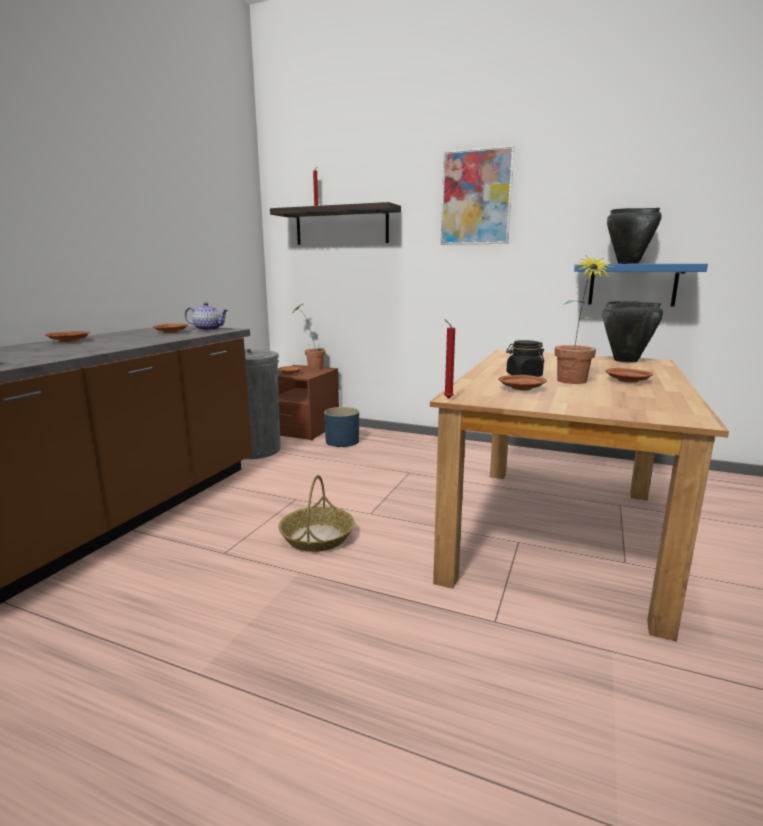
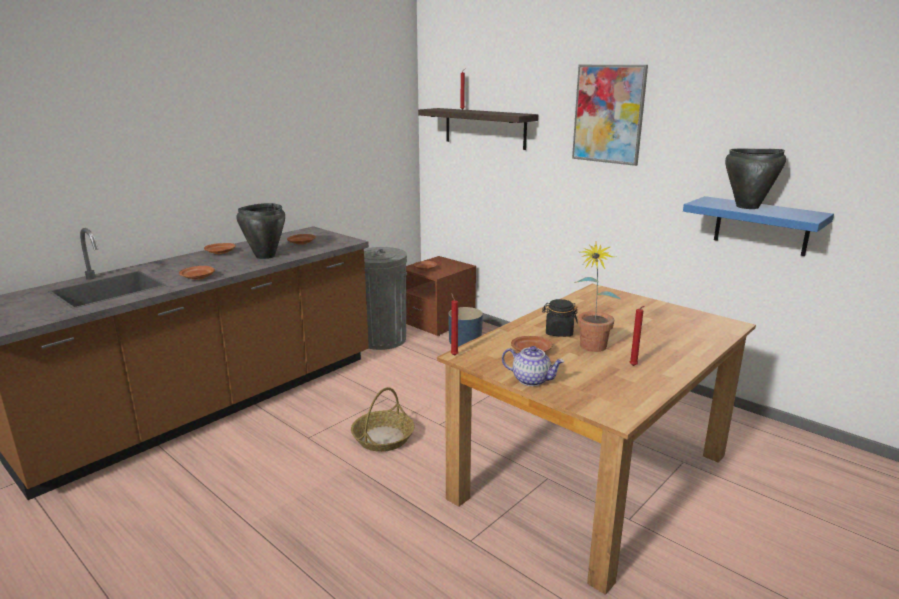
camera: 20 degrees right, 5 degrees up
(208, 329) = (334, 239): teapot -> teapot (531, 380)
(310, 367) = (450, 262): potted plant -> none
(625, 360) = (699, 320): black cooking pot -> black cooking pot (264, 256)
(628, 381) = (646, 354): brown plate -> brown plate (198, 278)
(633, 388) = (634, 366): none -> red candle

